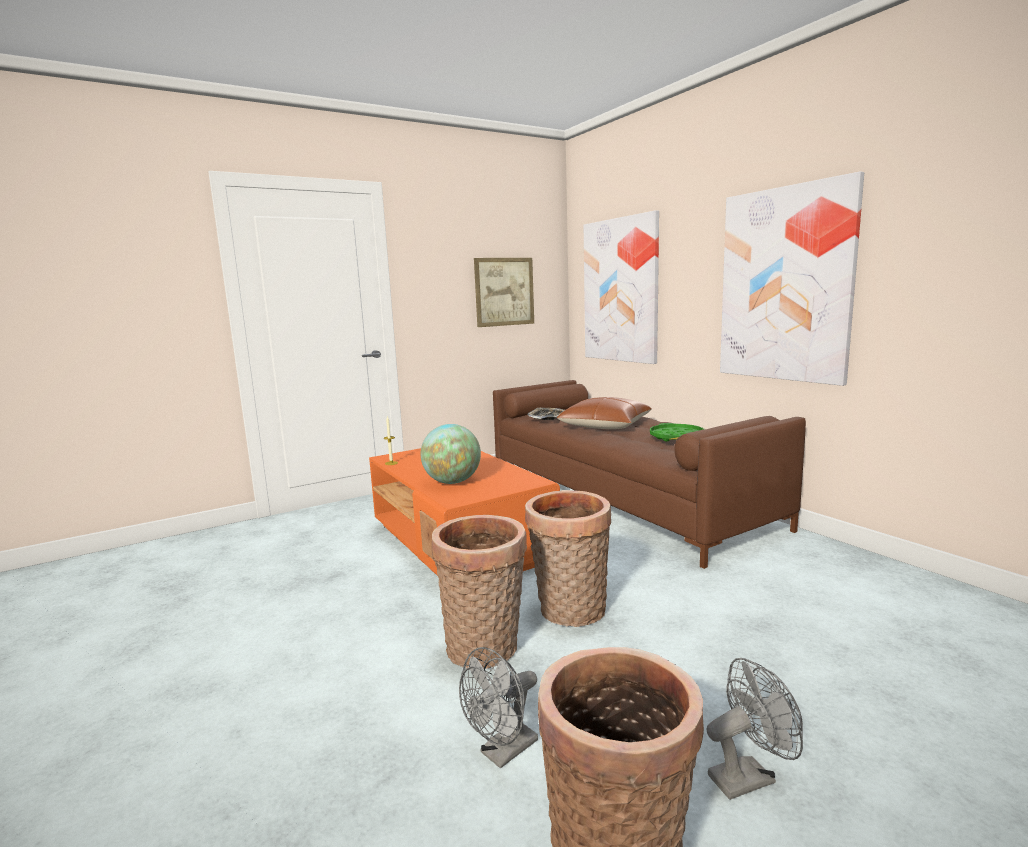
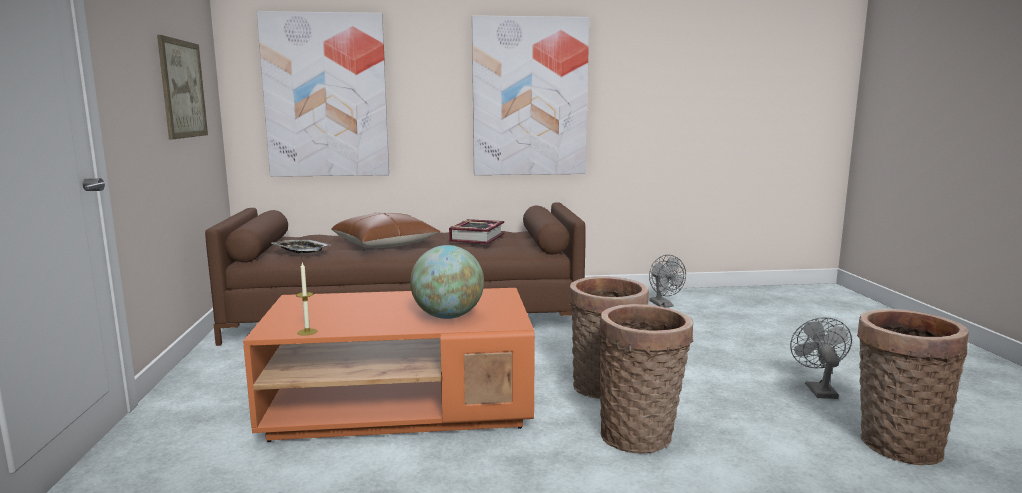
camera: 65 degrees left, 0 degrees up
(503, 752) = (782, 455): grey fan -> grey fan (663, 305)
(677, 437) = (476, 238): green tray -> book

